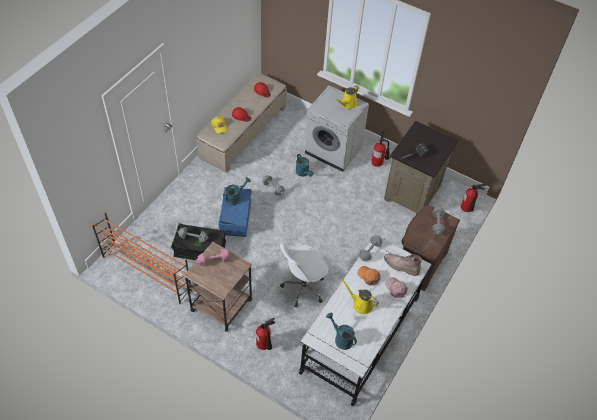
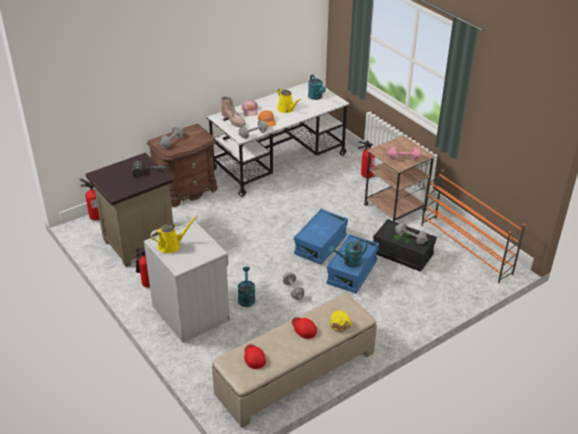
camera: 155 degrees left, 15 degrees down
(271, 237) = (320, 245): none -> blue storage box
(302, 289) = (311, 200): white office chair -> none

